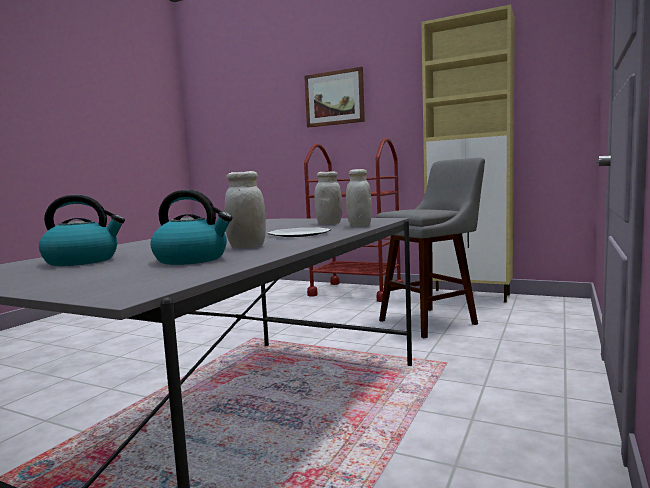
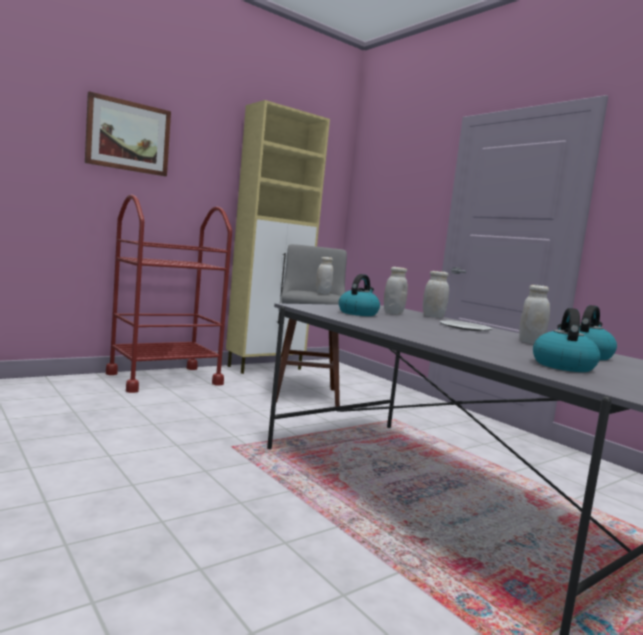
camera: 65 degrees left, 0 degrees up
(283, 223) = (358, 313): none -> kettle
(416, 210) = (323, 293): none -> white jar

